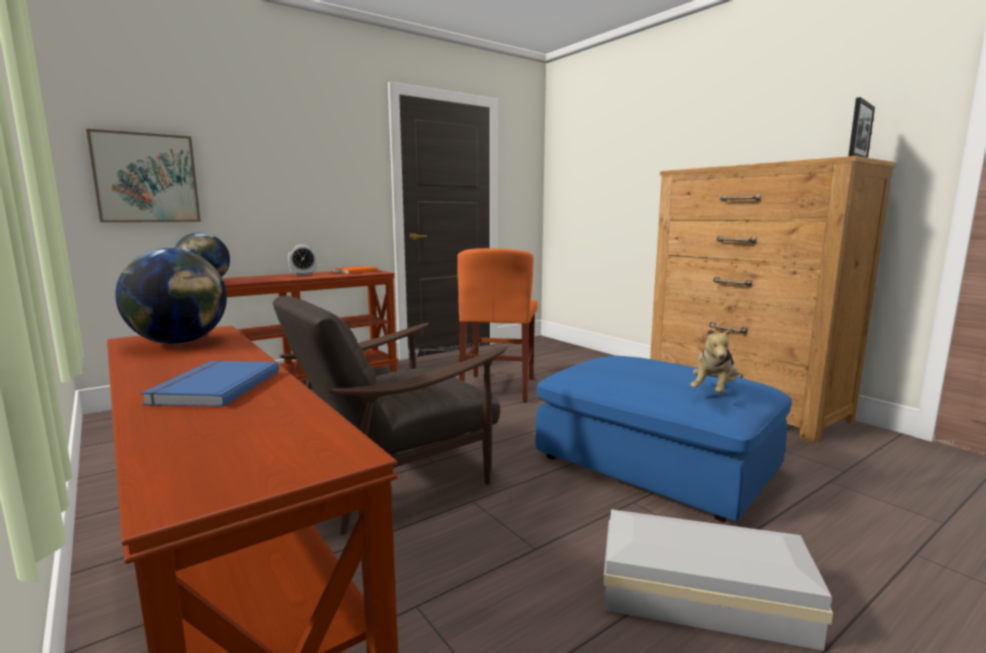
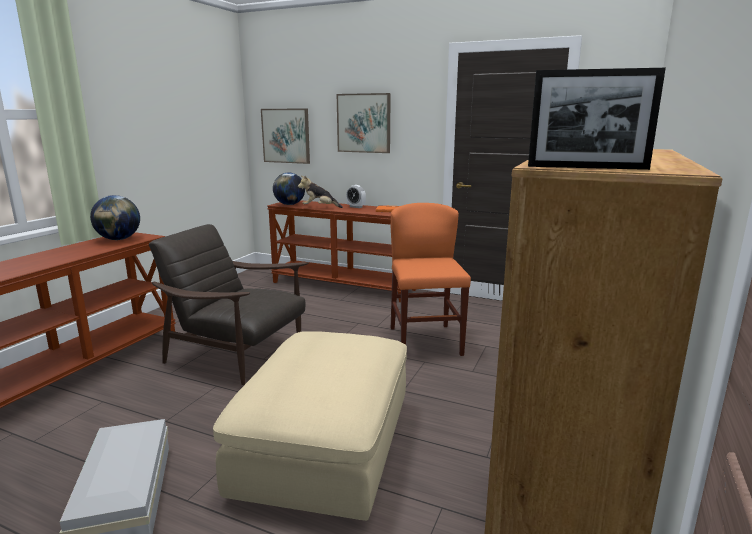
camera: 60 degrees right, 5 degrees up
(213, 387) = (38, 260): blue book -> none
(289, 164) = (364, 123): none -> picture
(498, 388) = (425, 341): orange chair -> orange chair turned 105 degrees clockwise
(656, 463) = (327, 446): blue ottoman -> beige ottoman
(714, 391) = (282, 392): plush toy -> plush toy (319, 208)

